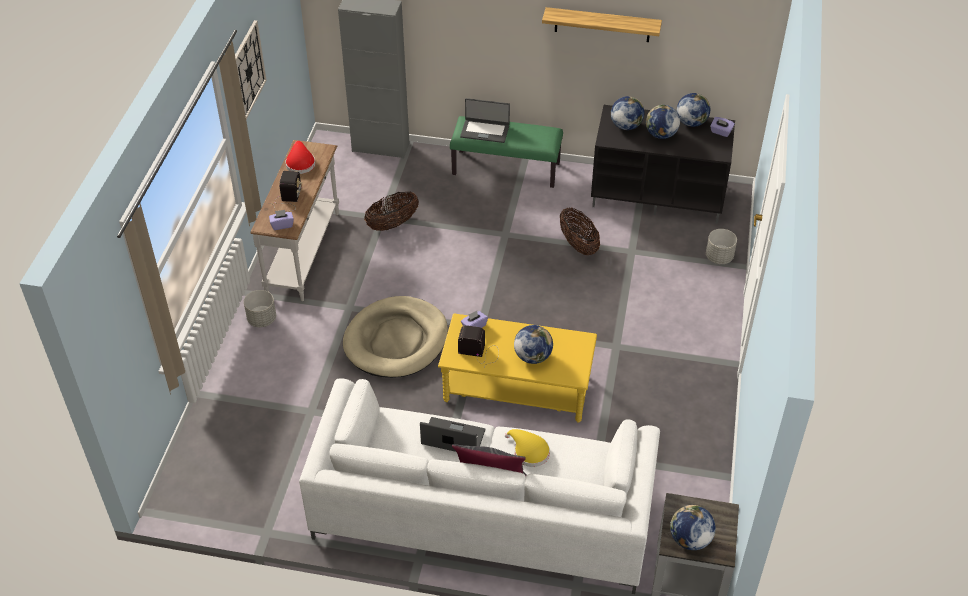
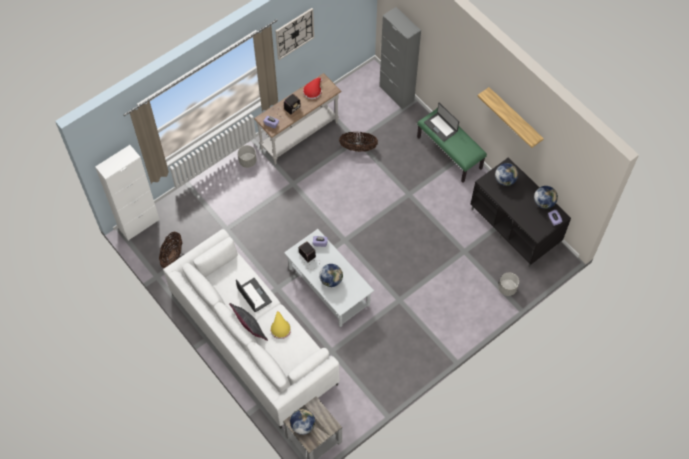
camera: 40 degrees right, 15 degrees up
(174, 486) = (139, 224): none -> white cabinet
(396, 340) = (298, 218): beige dog bed -> none
(516, 388) = (329, 287): yellow coffee table -> grey coffee table
(578, 244) = (440, 227): basket -> basket (172, 256)
(660, 135) = (518, 199): globe -> none

